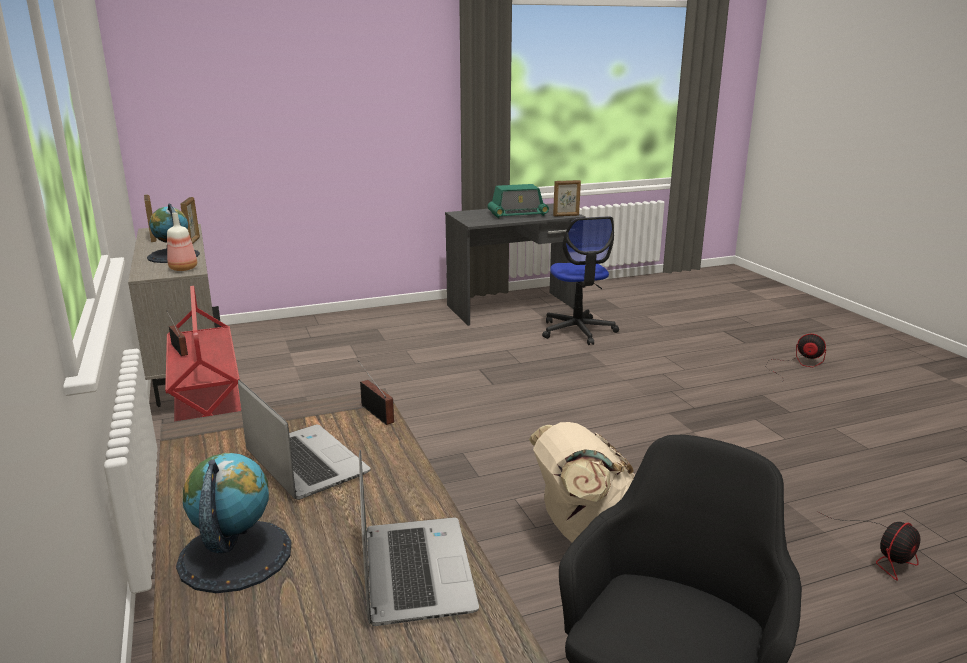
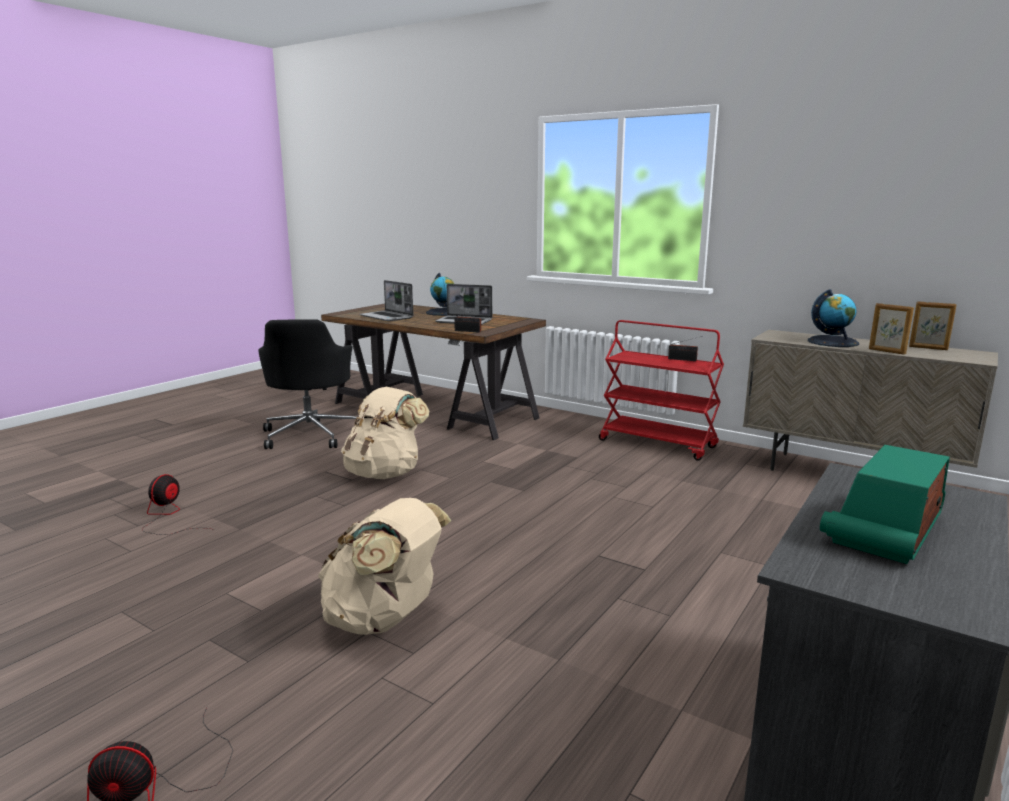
camera: 145 degrees right, 5 degrees down
(184, 268) = (780, 338): bottle -> none
(566, 215) = (795, 559): picture frame -> none
(577, 331) = (640, 717): office chair -> none
(671, 391) = (384, 619): none -> beige backpack

